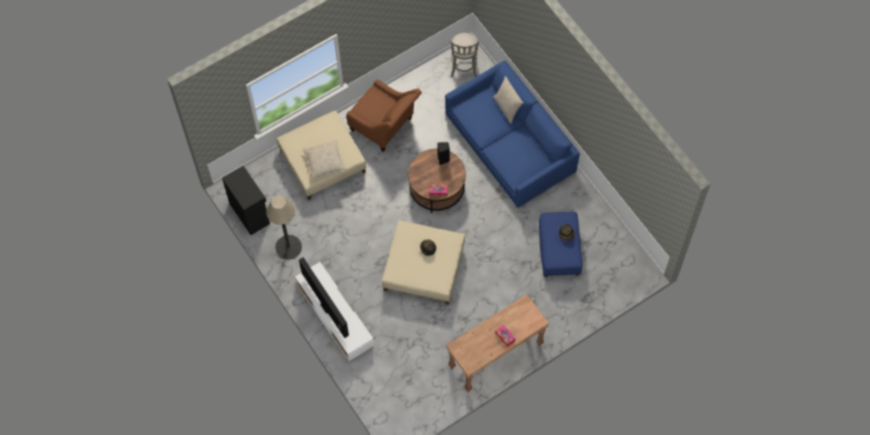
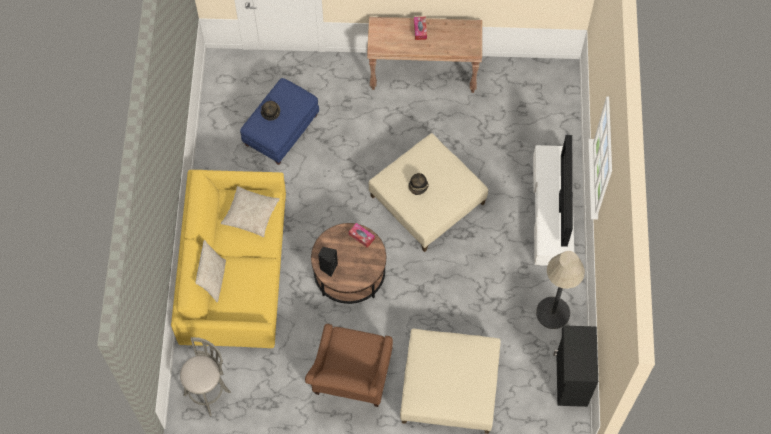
camera: 145 degrees left, 0 degrees up
(324, 161) = (458, 354): beige pillow -> beige pillow (250, 214)
(385, 127) = (351, 380): brown armchair -> brown armchair turned 150 degrees counterclockwise
(510, 144) = (233, 269): blue sofa -> yellow sofa

